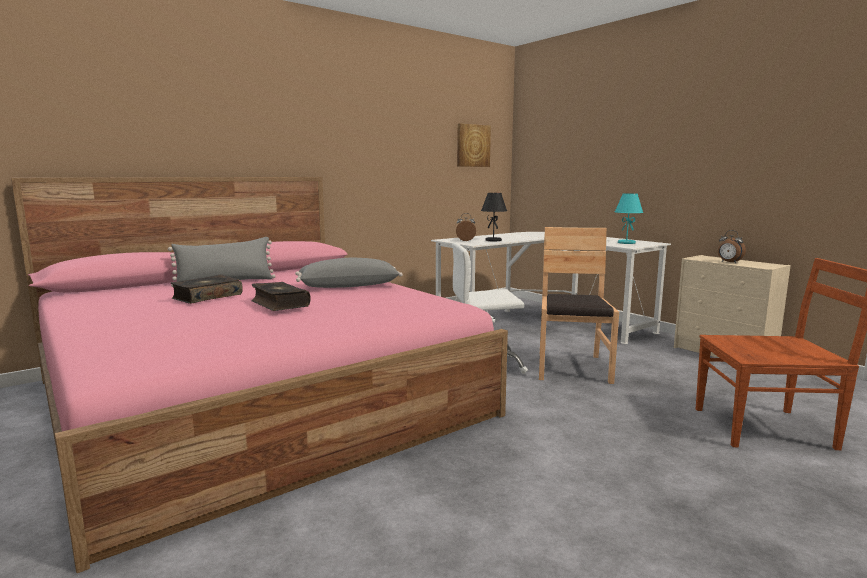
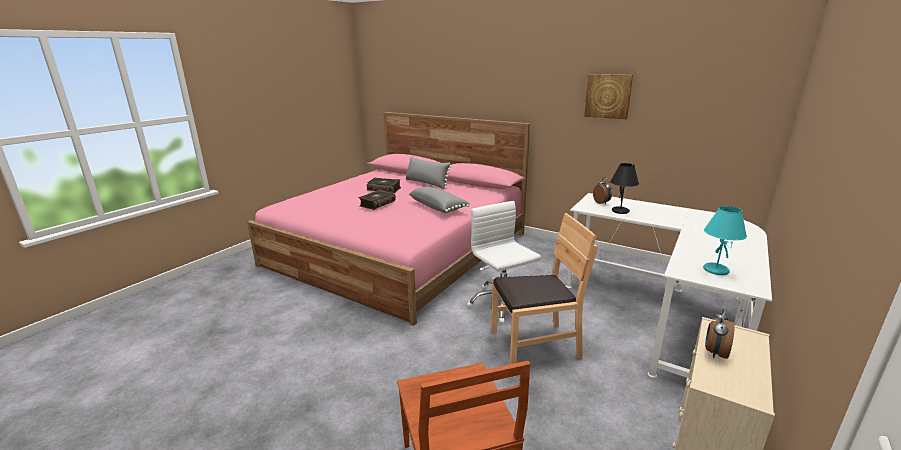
camera: 70 degrees right, 10 degrees up
(472, 145) = (717, 102): picture -> picture (608, 96)

